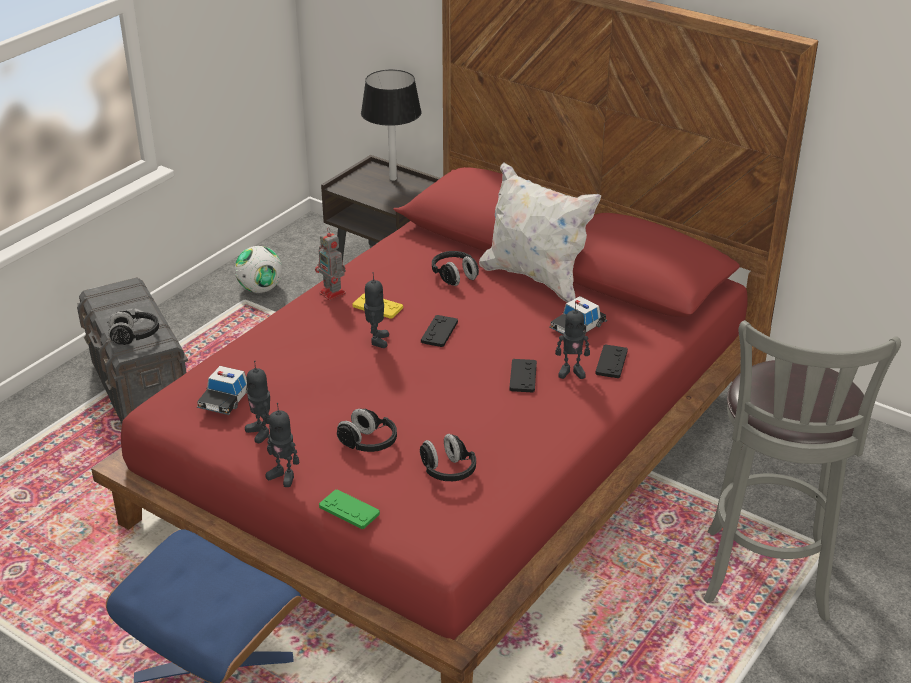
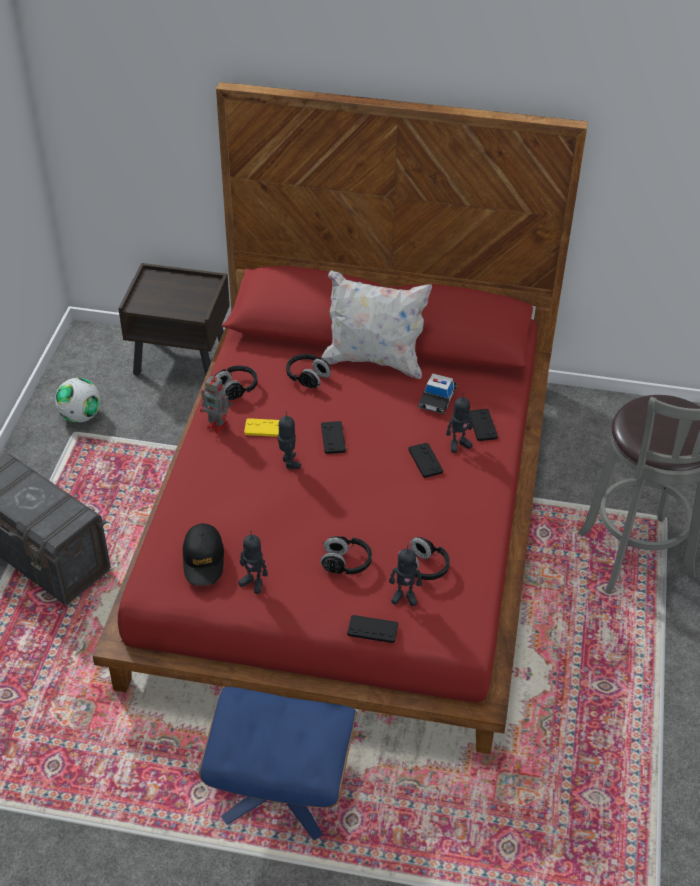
camera: 25 degrees left, 10 degrees up
(134, 336) = (50, 516): black headphones -> black headphones (236, 389)
(226, 398) = (203, 560): toy car -> black cap
(283, 476) = (299, 617): toy robot -> toy robot (404, 596)
(349, 510) = (372, 630): green game controller -> black game controller
(392, 179) = (176, 284): black table lamp -> none

